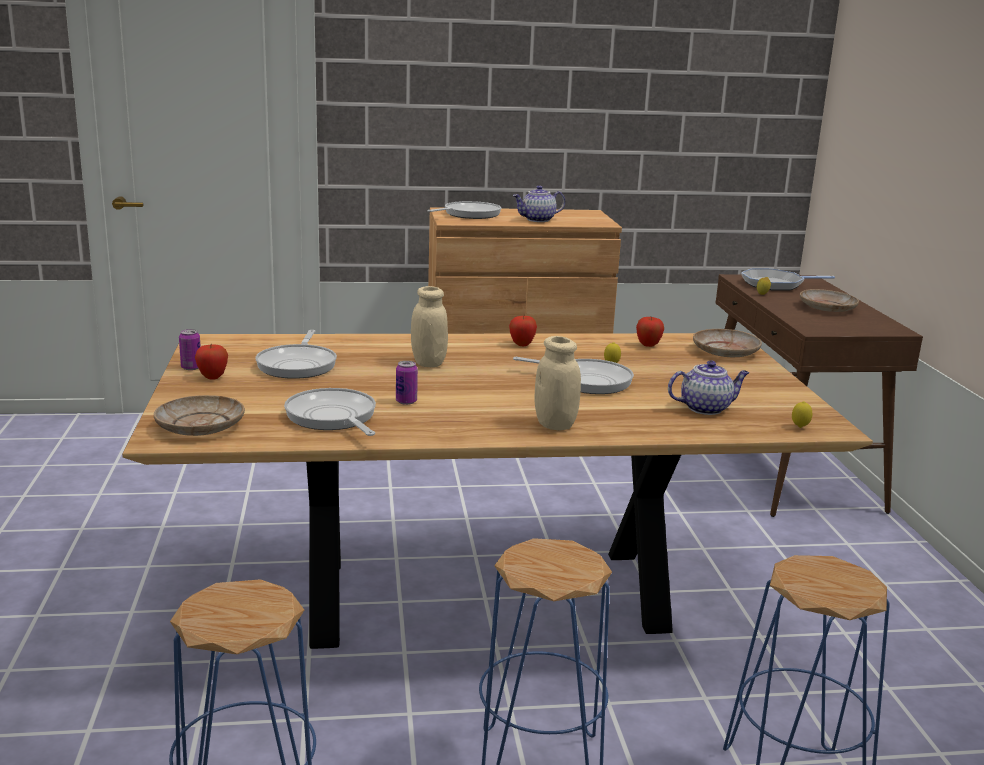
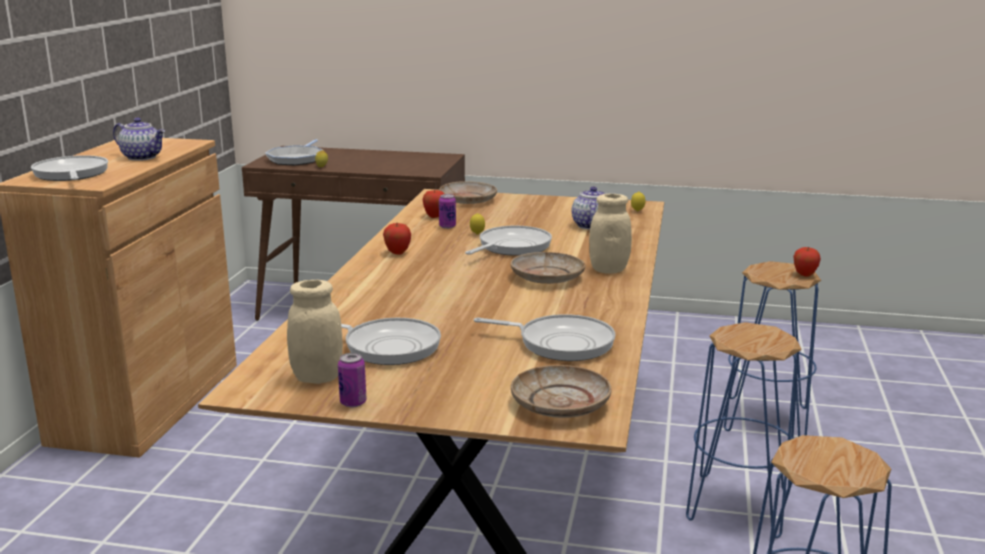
camera: 70 degrees left, 0 degrees up
(212, 377) = (400, 392): apple -> apple (804, 275)
(333, 418) = (560, 343): frying pan -> frying pan turned 150 degrees counterclockwise
(406, 401) = (530, 311): can -> can (447, 226)
(428, 363) = (425, 292): beige jar -> beige jar (317, 377)
(538, 220) = (143, 157): teapot -> teapot turned 60 degrees counterclockwise
(827, 308) = (376, 159): beige plate -> beige plate (547, 277)

